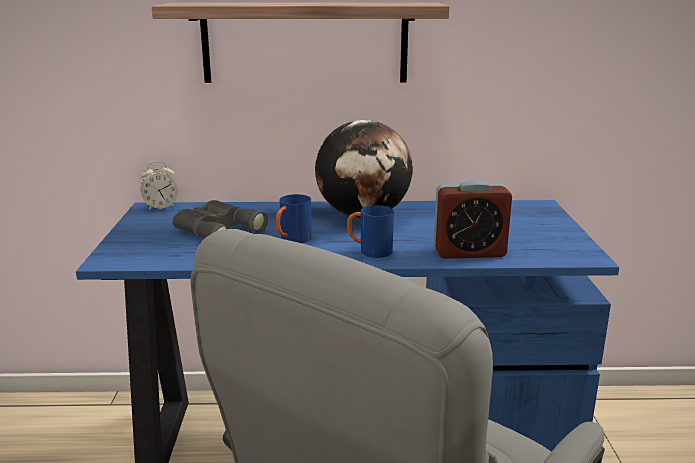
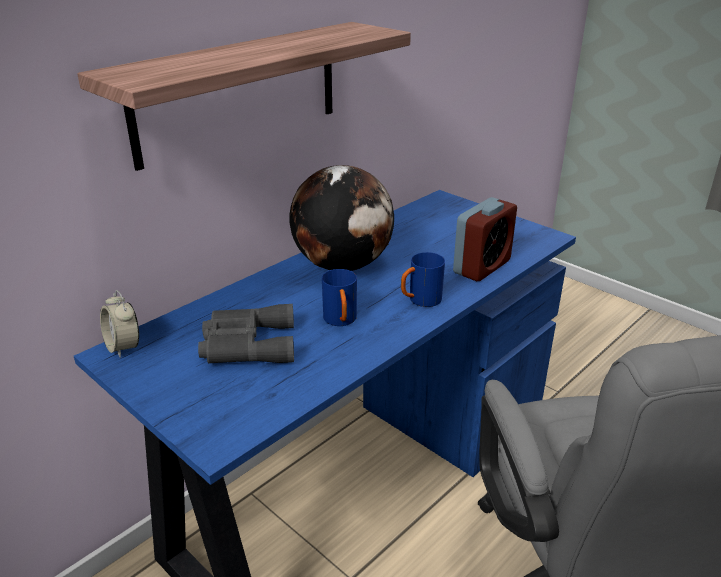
camera: 45 degrees left, 10 degrees up
(160, 207) = (123, 347): alarm clock -> alarm clock turned 120 degrees clockwise

